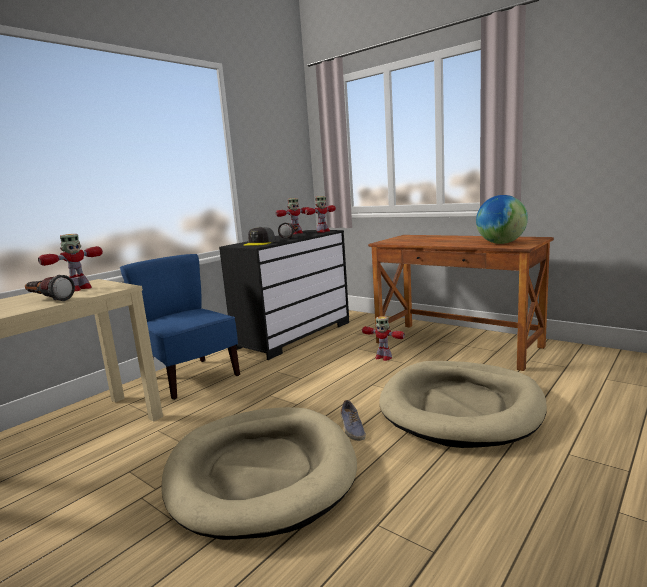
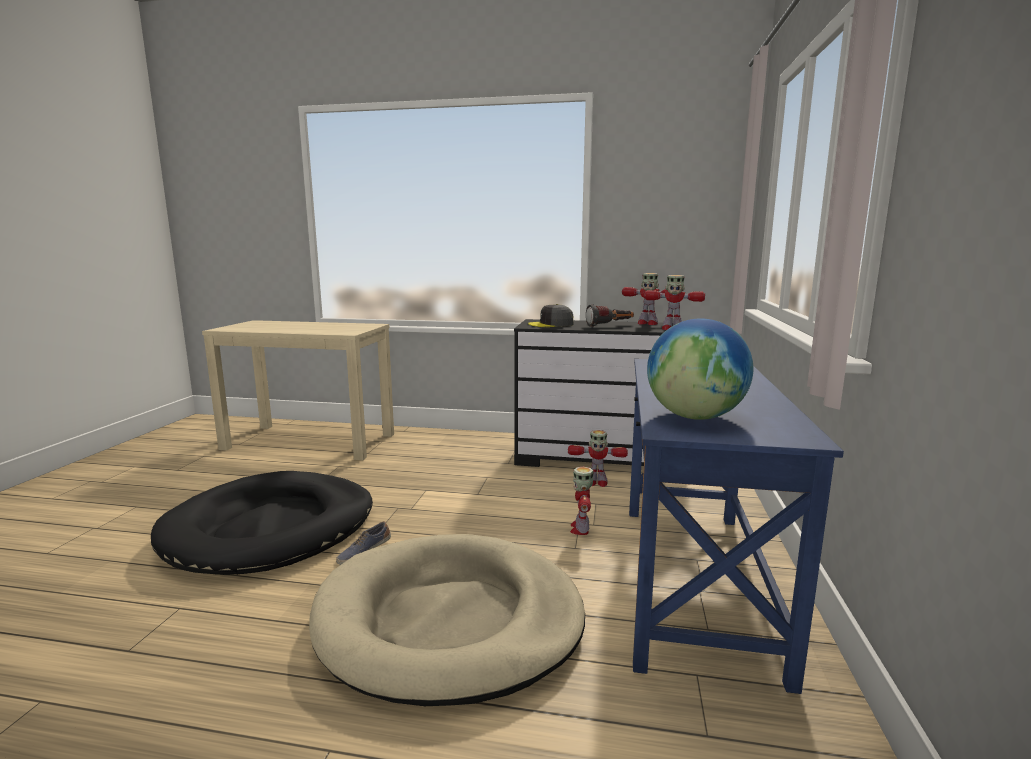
camera: 60 degrees right, 0 degrees up
(48, 300) = (306, 329): flashlight -> none
(79, 289) = (346, 327): toy robot -> toy robot (596, 482)
(191, 377) = (446, 446): blue chair -> none
(261, 472) = (271, 528): beige dog bed -> black dog bed
(457, 344) = (694, 581): brown desk -> blue desk

